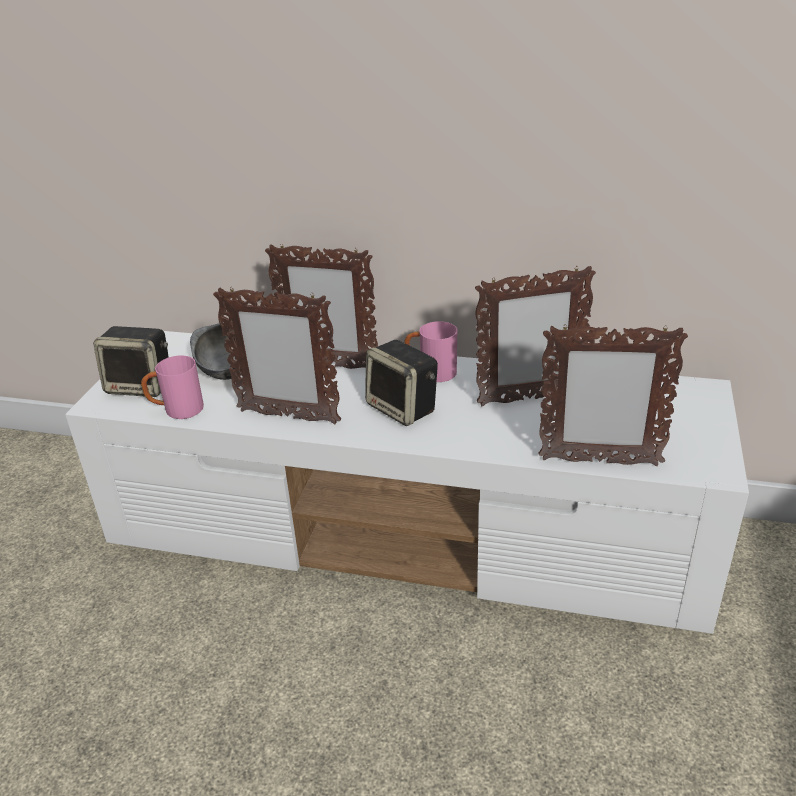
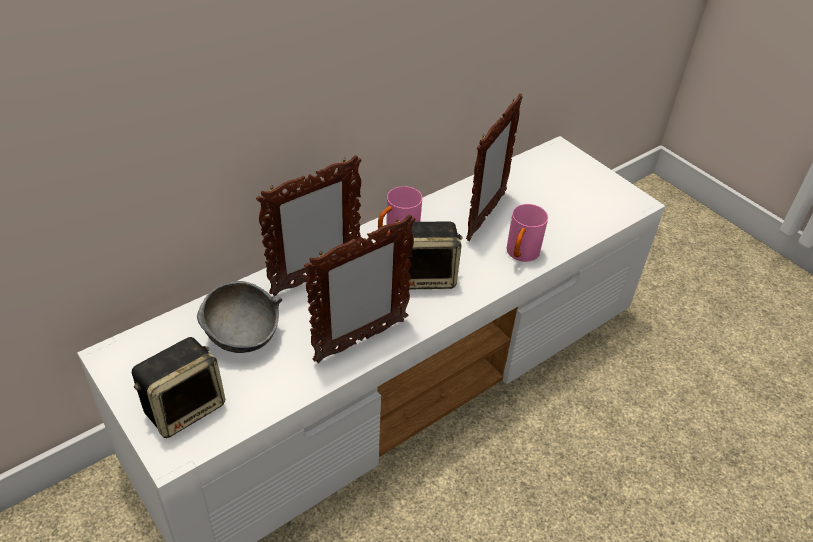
camera: 55 degrees left, 10 degrees up
(176, 410) = (262, 403): pink mug -> pink mug (520, 255)
(599, 462) = (583, 235): picture frame -> none

